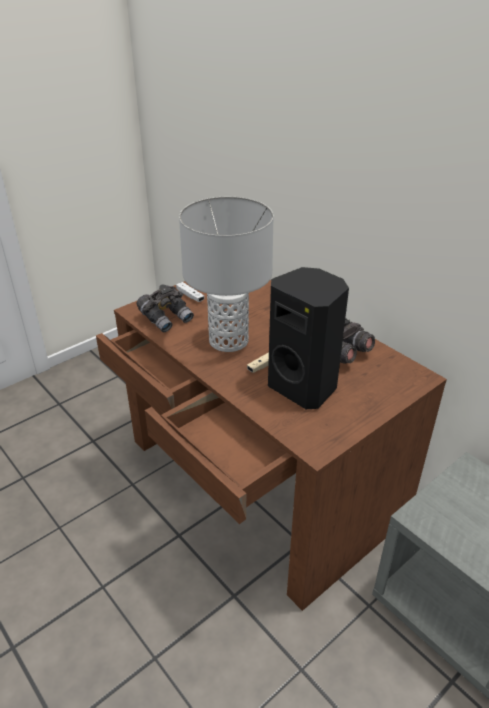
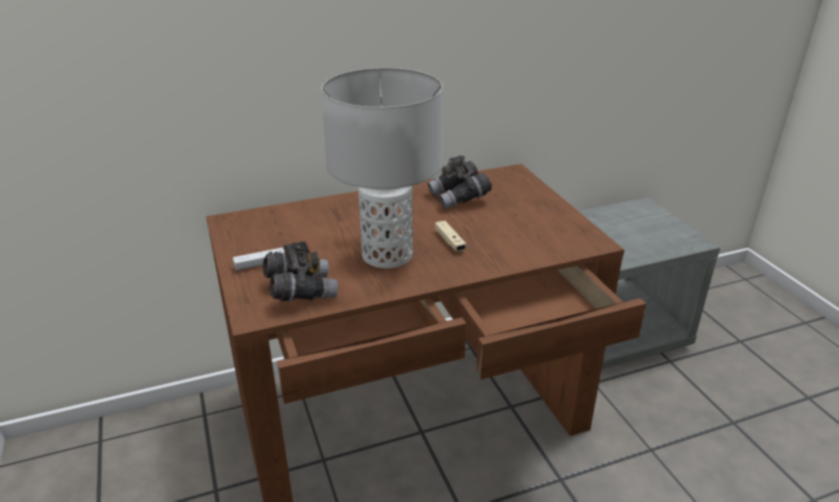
camera: 70 degrees left, 5 degrees down
(304, 387) = (500, 228): black speaker -> none

